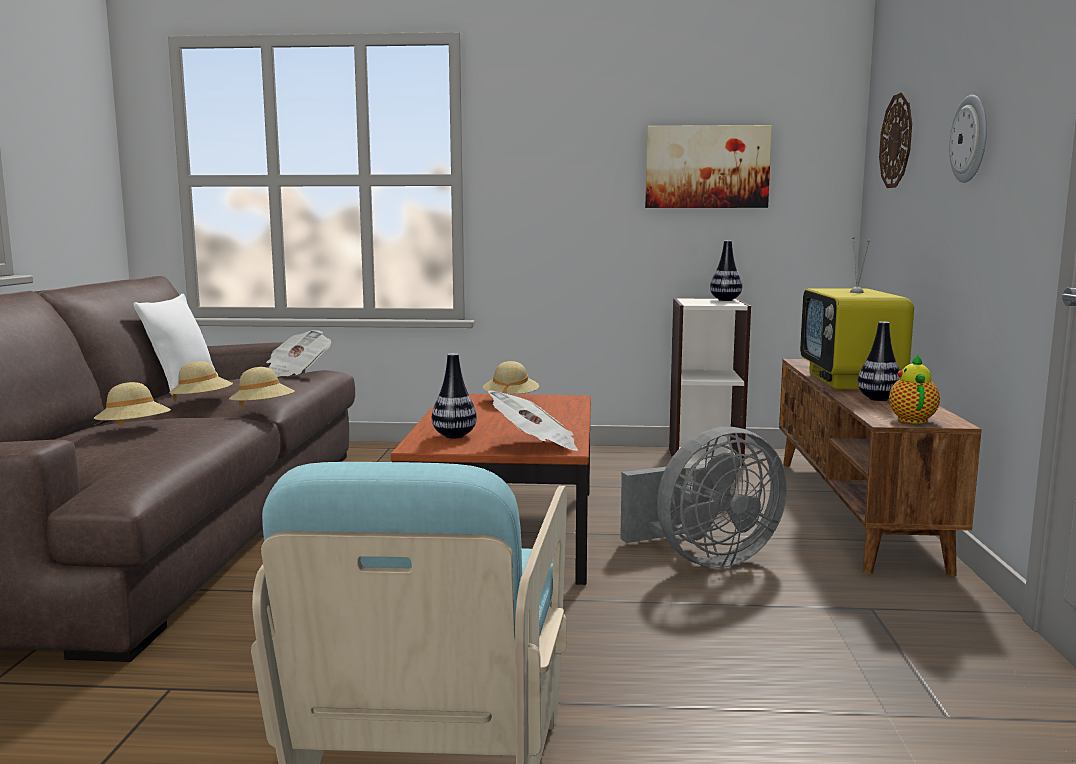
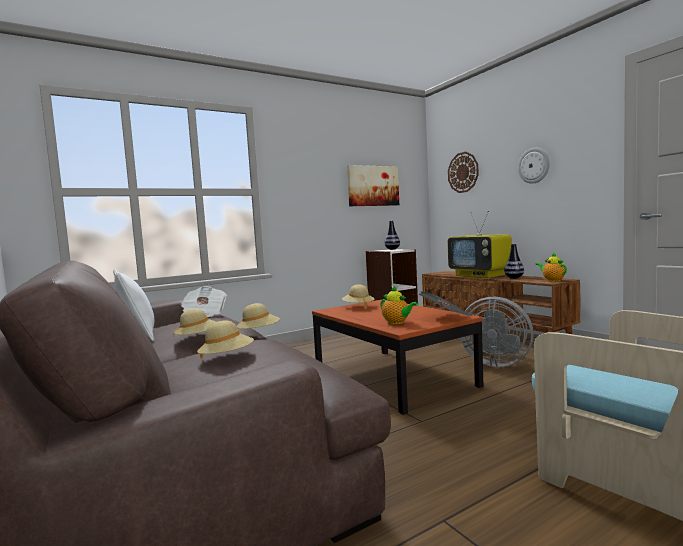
camera: 35 degrees left, 5 degrees down
(454, 436) = (397, 322): vase -> teapot
(705, 559) = (494, 363): grey fan -> grey fan turned 90 degrees clockwise

